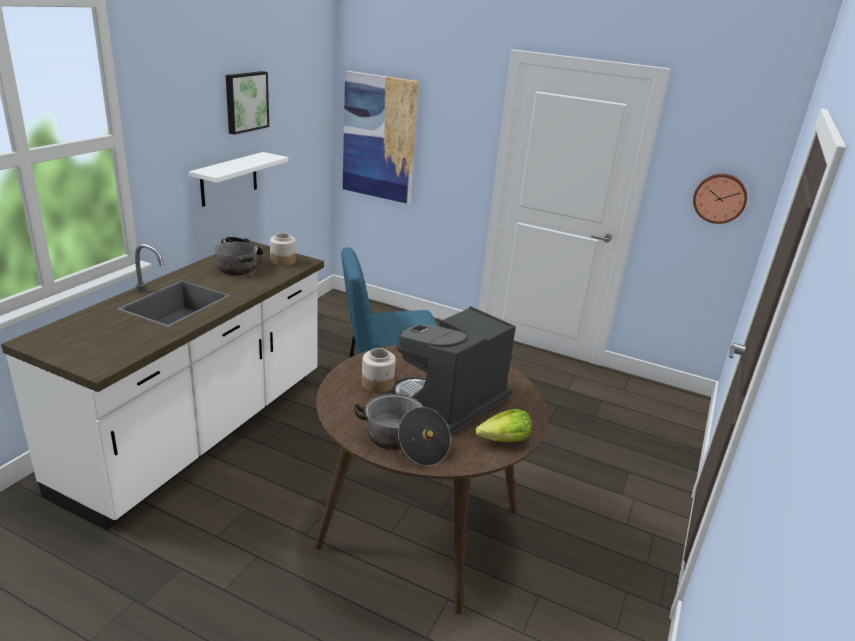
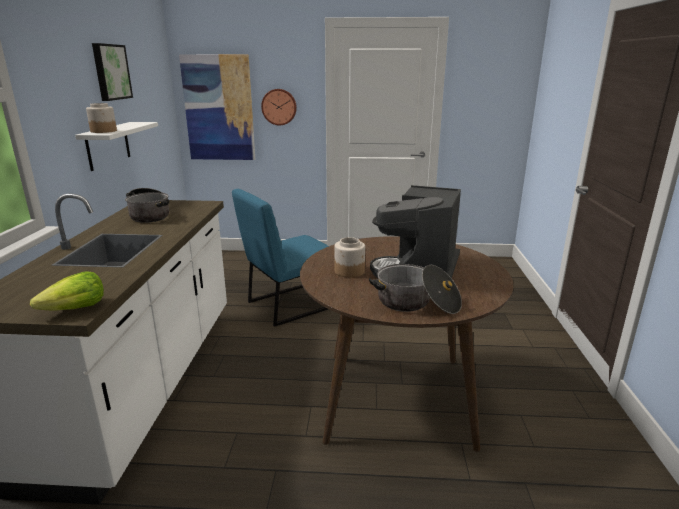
camera: 20 degrees left, 5 degrees down
(283, 261) = (187, 206): jar -> jar (104, 131)
(504, 440) = (487, 283): lettuce -> lettuce (75, 309)
(720, 198) = (497, 108): wall clock -> wall clock (279, 107)

